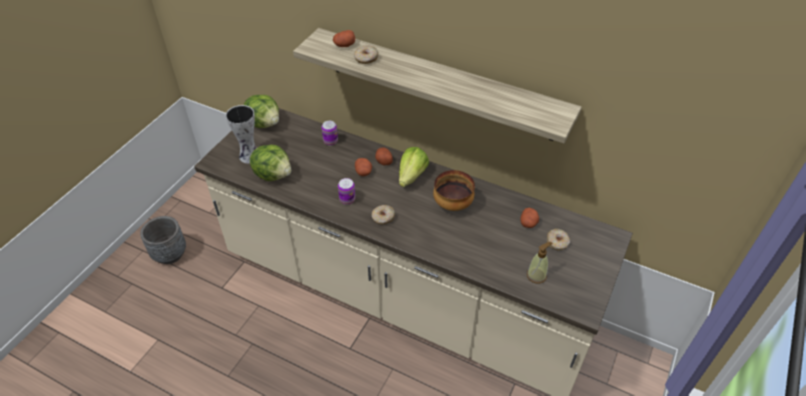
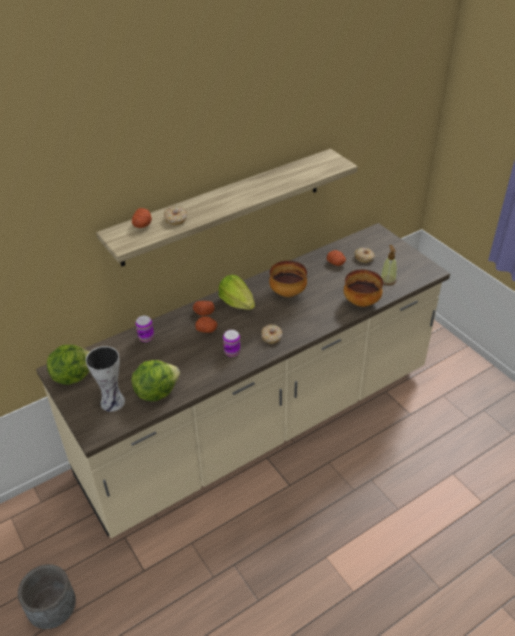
camera: 60 degrees left, 5 degrees down
(482, 266) = (362, 302): none -> bowl

